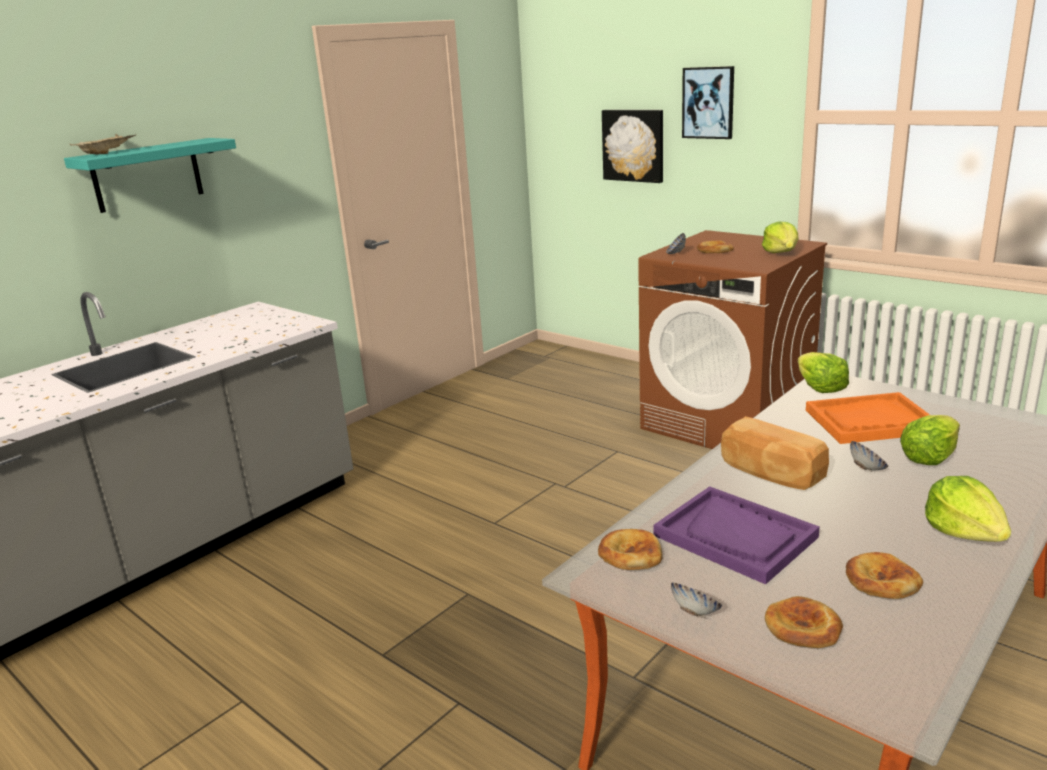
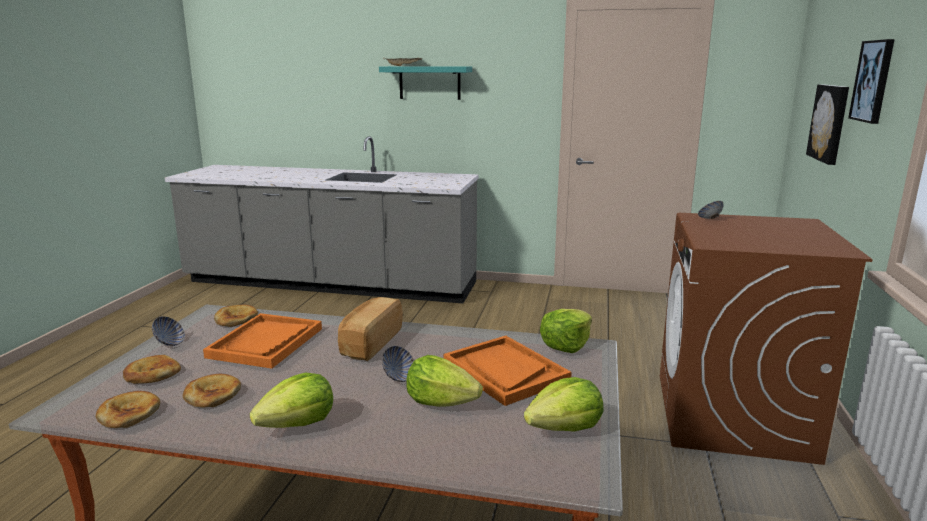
camera: 60 degrees right, 5 degrees down
(714, 250) = (744, 227): bread -> bread (129, 413)
(735, 536) = (266, 343): purple tray -> orange tray
(781, 252) = (785, 246): lettuce -> lettuce (565, 428)

